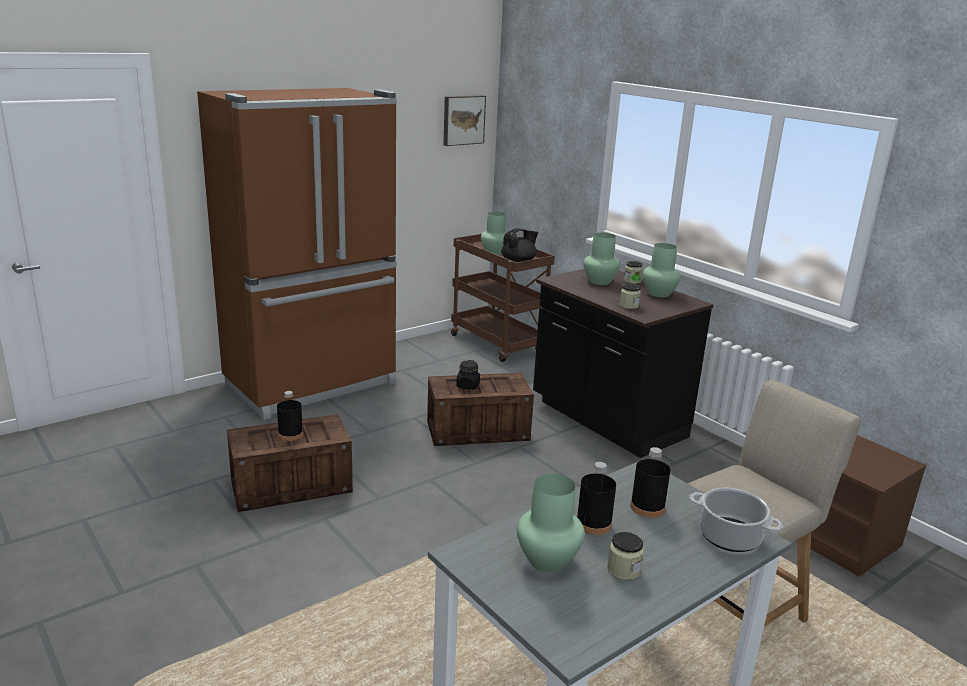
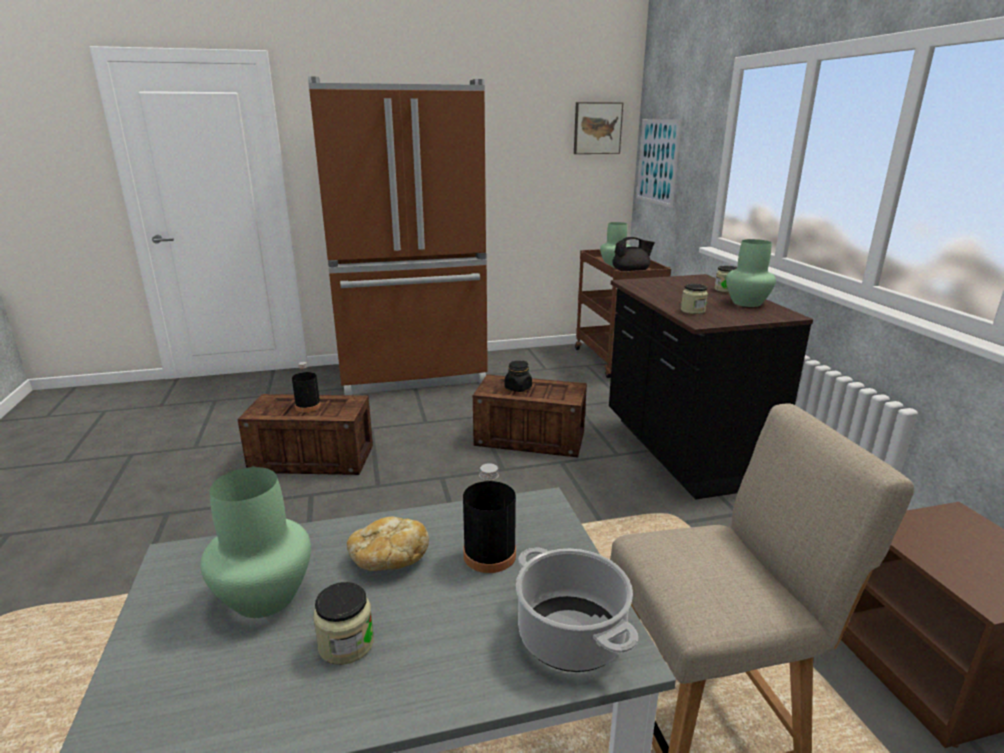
camera: 25 degrees right, 0 degrees up
(525, 154) = (657, 161): none -> picture
(593, 524) = (388, 560): black bottle -> bread
(599, 281) = (682, 287): green vase -> none

